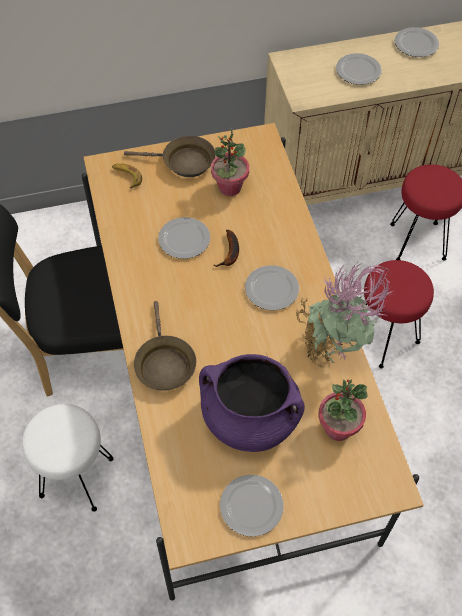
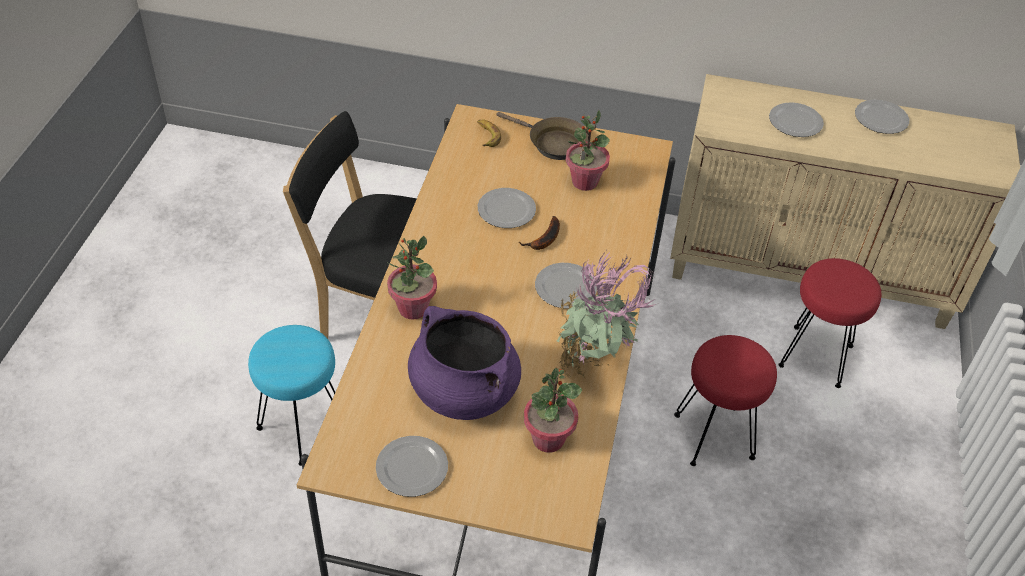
camera: 25 degrees right, 10 degrees down
(76, 478) = (302, 428): white stool -> turquoise stool
(164, 363) = (412, 308): brown frying pan -> potted plant

